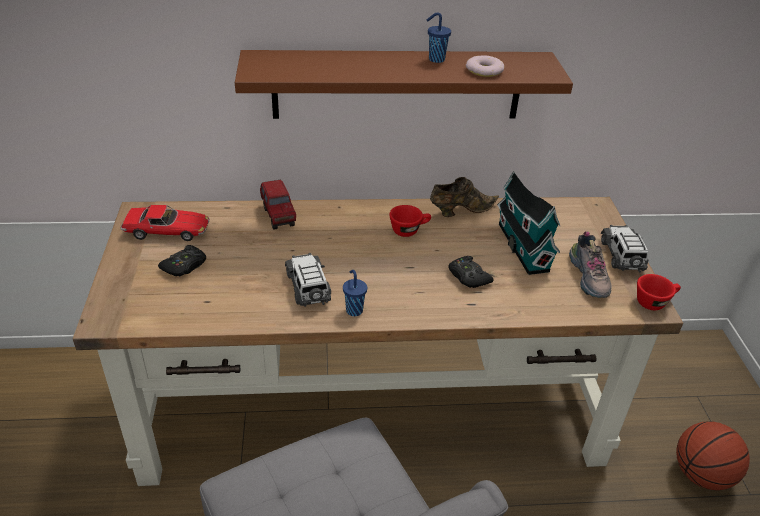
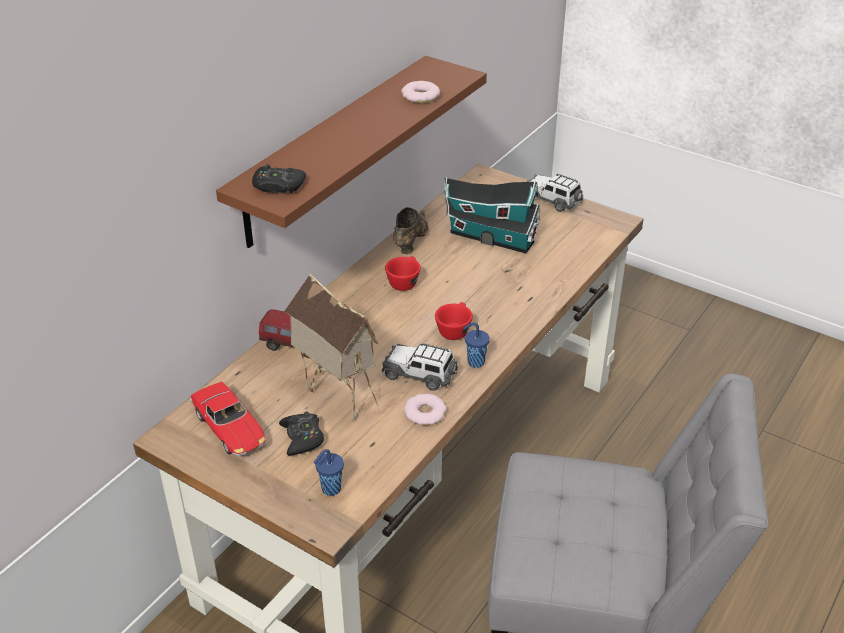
camera: 50 degrees left, 0 degrees up
(167, 231) = (230, 428): toy car -> toy car turned 105 degrees clockwise
(244, 259) = (336, 395): none -> toy house
(266, 311) = (425, 413): none -> donut
(435, 59) = (372, 107): blue cup -> blue cup (330, 489)
(468, 276) = (497, 283): black game controller -> black game controller (278, 186)
(590, 277) = (559, 228): shoe -> none
(654, 301) = (612, 216): red cup -> red cup (454, 330)
(701, 474) = (656, 340): basketball -> none

